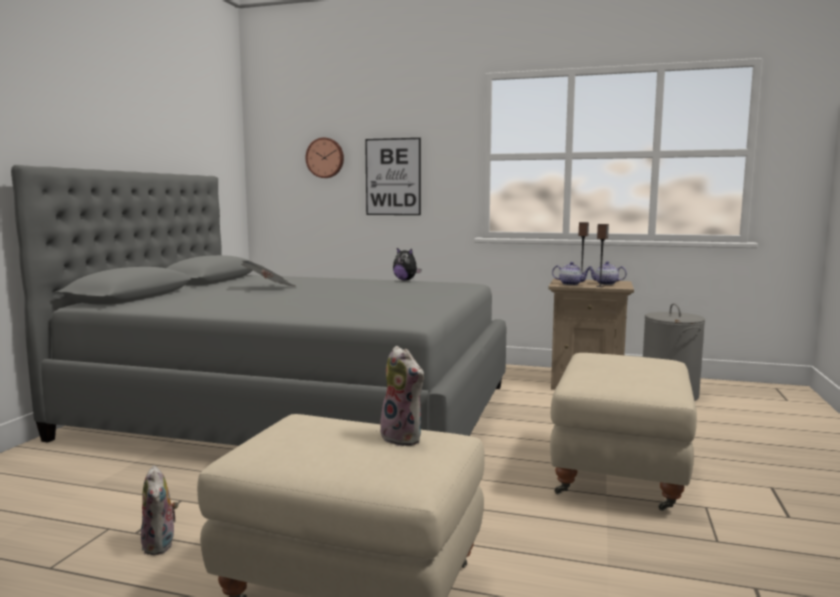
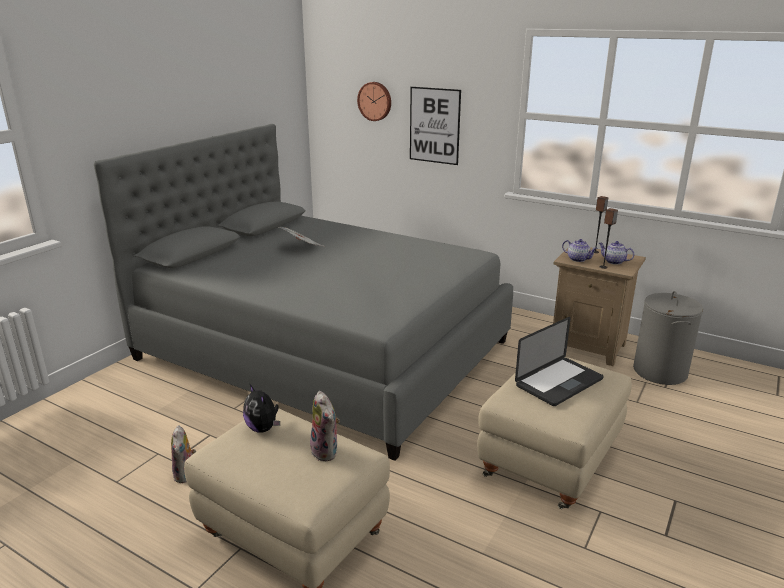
camera: 15 degrees right, 15 degrees up
(406, 280) = (426, 240): plush toy -> plush toy (263, 428)
(623, 367) = (559, 382): none -> laptop

